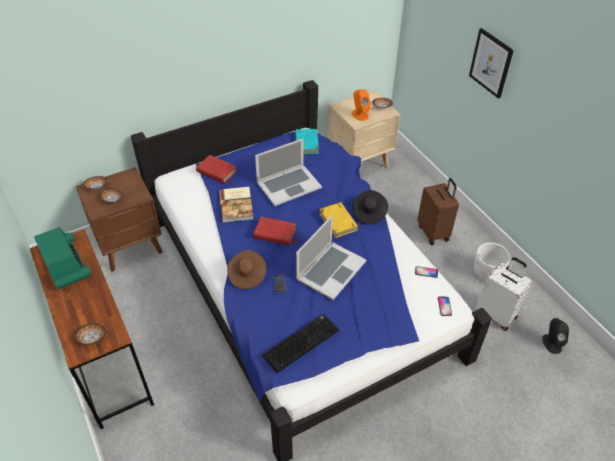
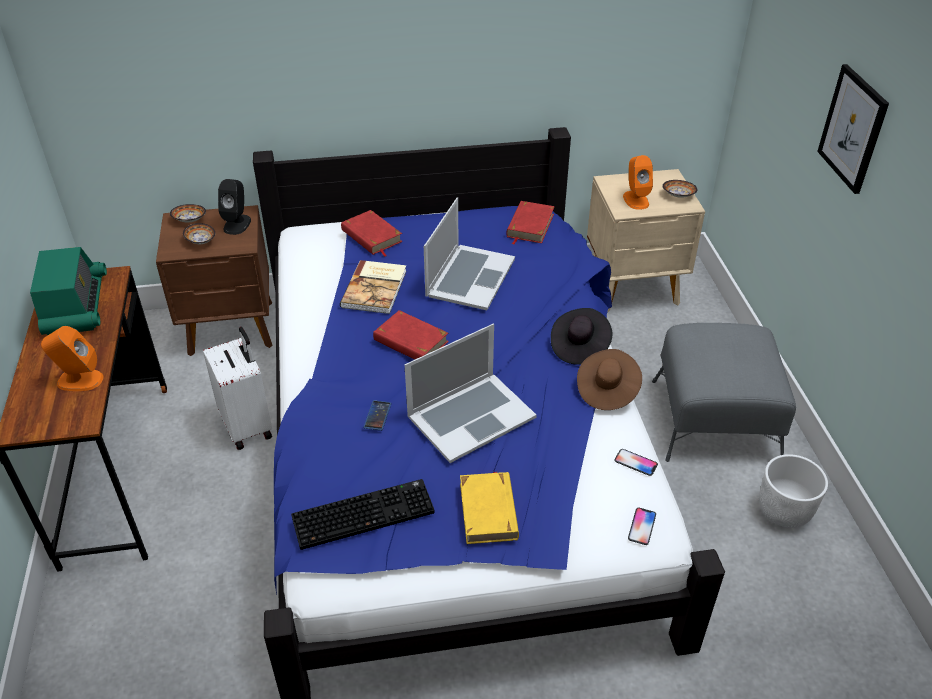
camera: 20 degrees right, 5 degrees down
(91, 338) = (48, 413): bowl -> none
(98, 312) = (79, 380): none -> orange speaker
(247, 275) = (335, 391): brown hat -> brown hat (606, 390)
(288, 185) = (470, 277): laptop -> laptop turned 60 degrees counterclockwise
(306, 144) = (530, 225): turquoise book -> red book
(338, 221) = (521, 347): yellow book -> yellow book (489, 511)
(434, 232) = (714, 421): brown suitcase -> grey ottoman
(496, 314) = (772, 584): white suitcase -> white suitcase (248, 426)
(551, 343) = (860, 665): black speaker -> black speaker (237, 224)

